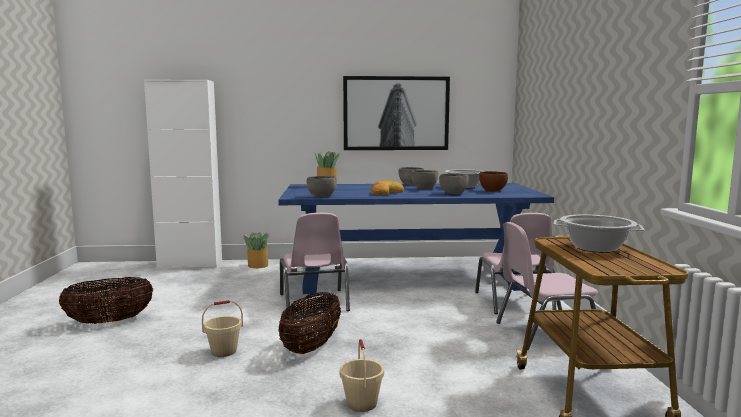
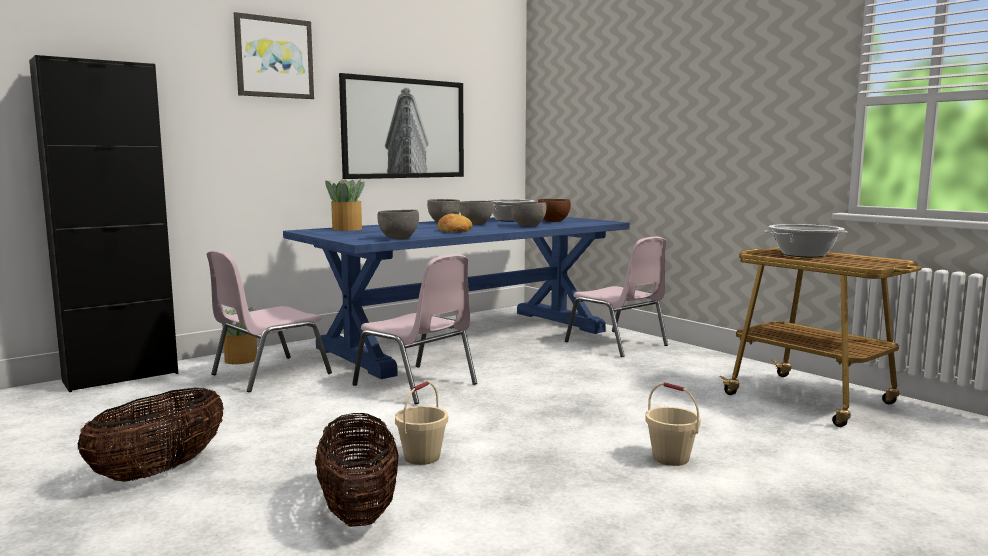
camera: 35 degrees left, 0 degrees up
(190, 264) = (121, 377): white cabinet -> black cabinet
(297, 68) = (274, 57): none -> picture
(311, 347) = (513, 426): basket -> basket (359, 510)
(544, 333) = (690, 363): pink chair -> pink chair (269, 374)

